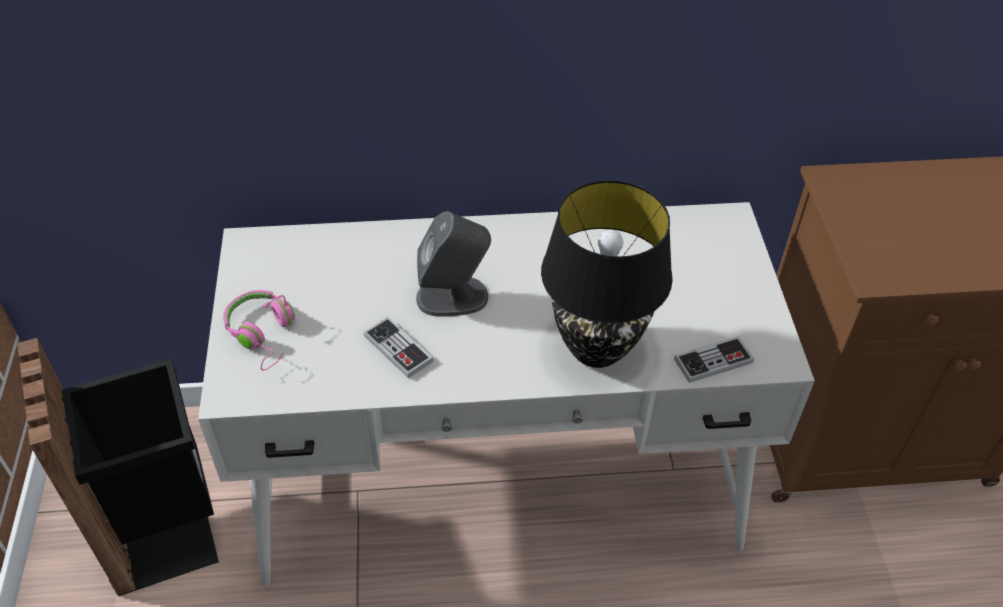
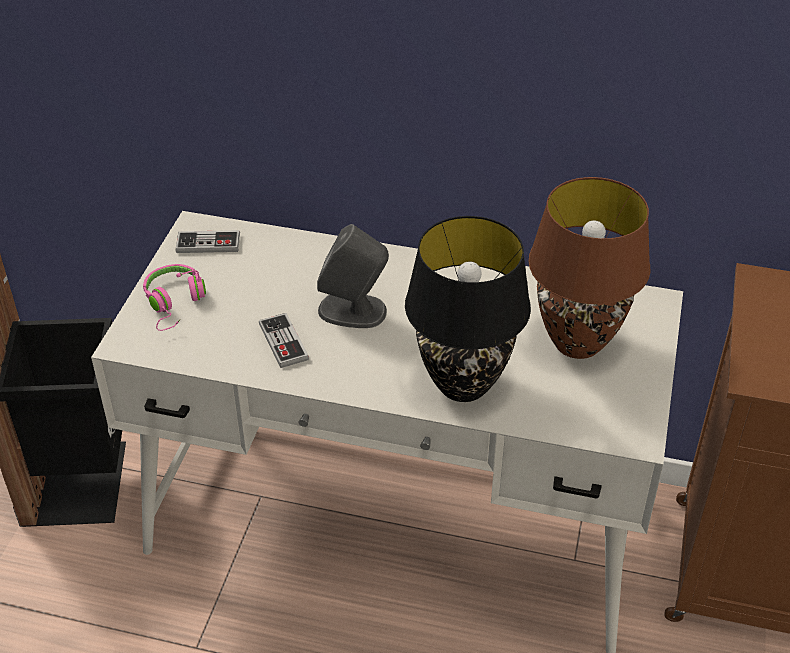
camera: 20 degrees right, 5 degrees down
(680, 276) = (577, 342): none -> brown table lamp
(713, 361) = (570, 422): game controller -> game controller (208, 244)

